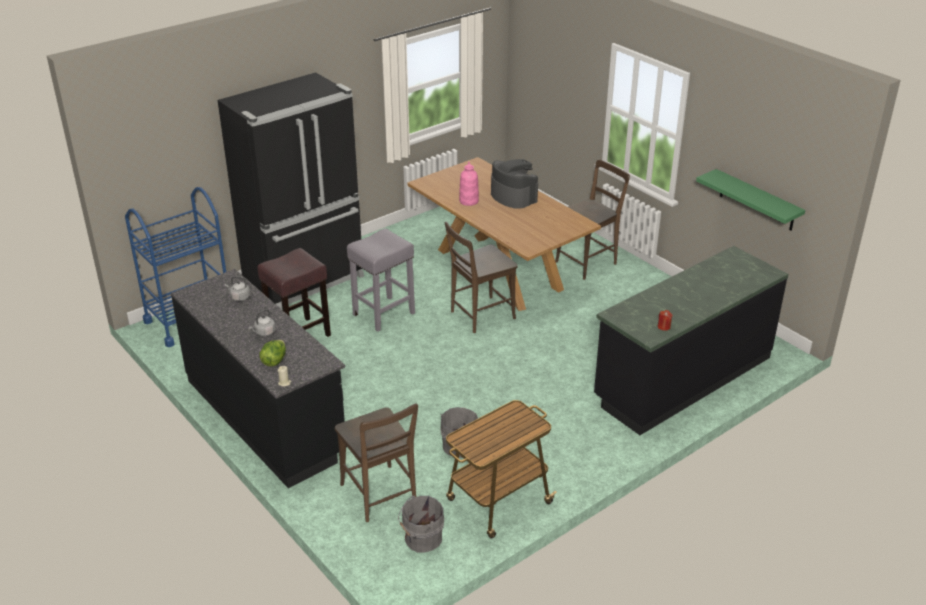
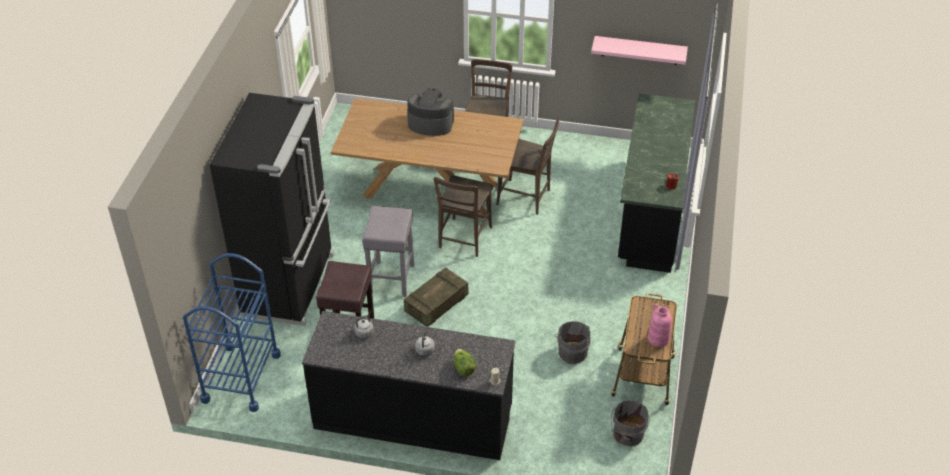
camera: 40 degrees left, 10 degrees up
(380, 496) = (567, 423): brown chair -> brown chair (526, 198)
(394, 349) = (436, 304): none -> crate
(468, 201) = (402, 145): pink vase -> pink vase (658, 339)
(757, 200) = (639, 50): green shelf -> pink shelf

